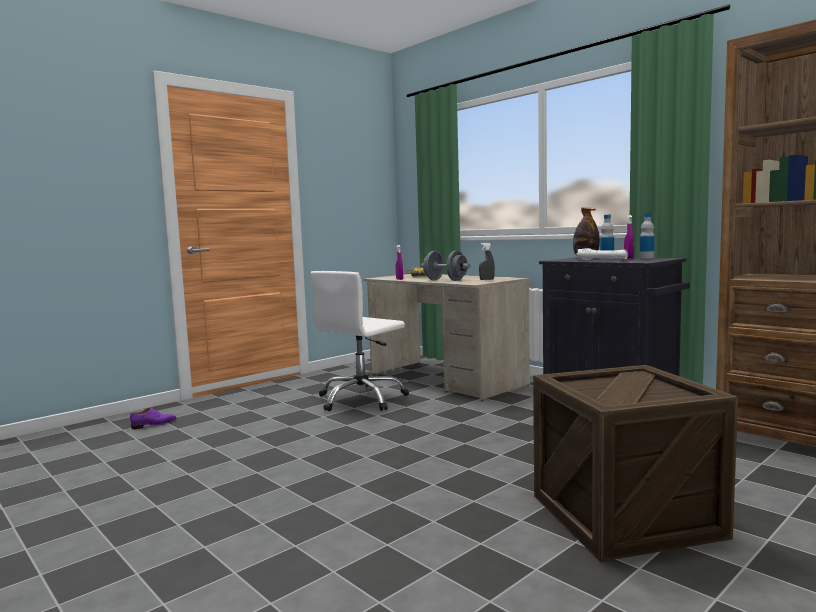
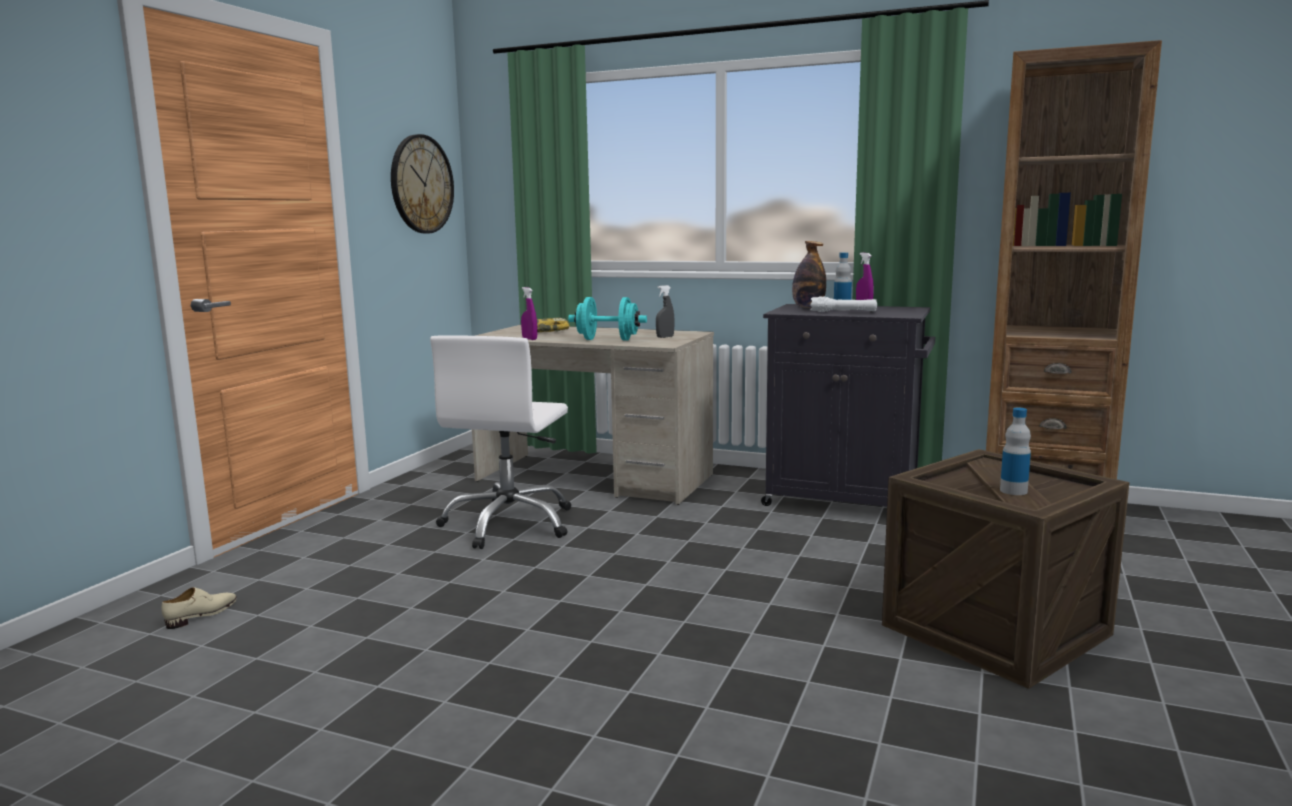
camera: 25 degrees left, 5 degrees up
(154, 424) = (202, 615): purple shoe -> beige shoe
(360, 183) = (421, 184): none -> wall clock
(445, 280) = (608, 340): grey dumbbell -> turquoise dumbbell
(646, 258) = (885, 307): bottle -> bottle (1013, 491)

